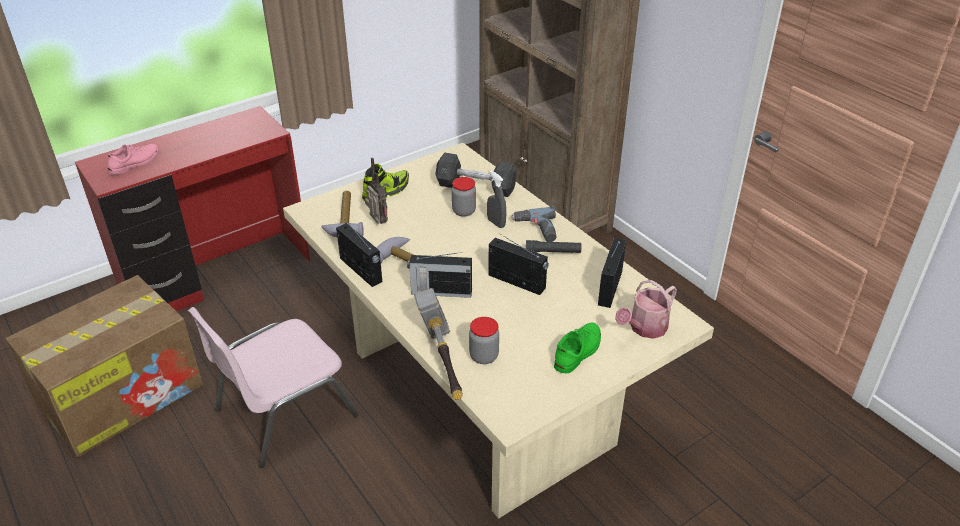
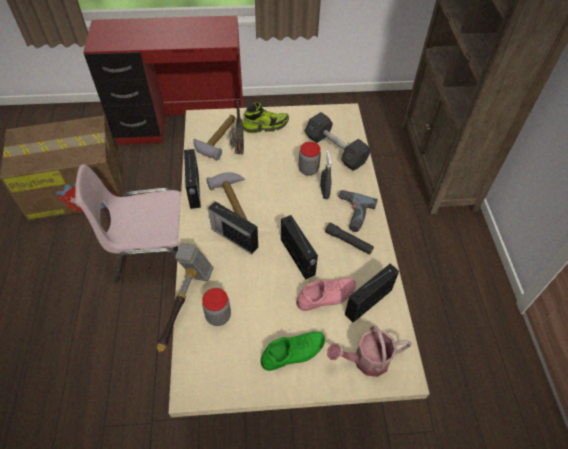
camera: 30 degrees right, 15 degrees up
(135, 163) = (124, 34): pink shoe -> pink shoe (326, 296)

